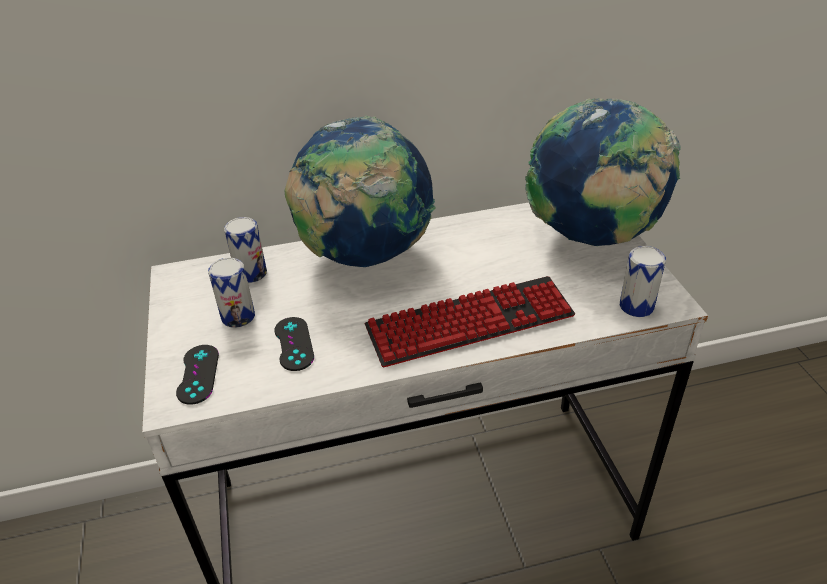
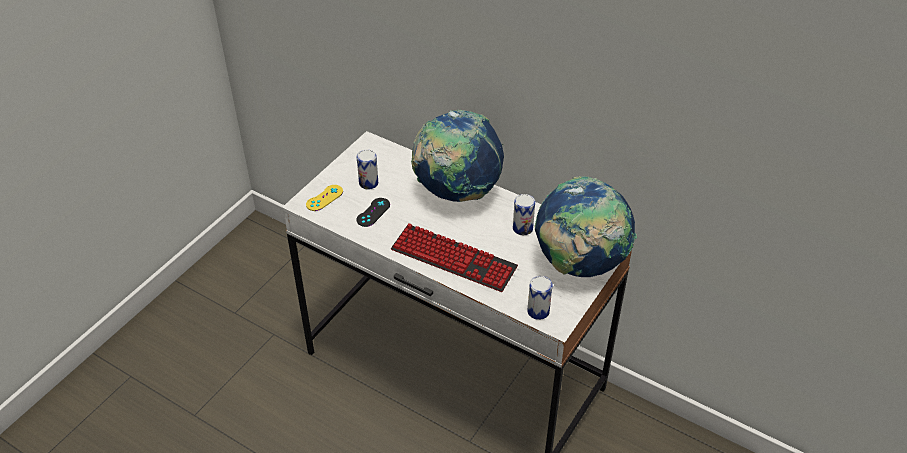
camera: 45 degrees right, 5 degrees up
(198, 374) = (324, 198): black game controller -> yellow game controller
(251, 273) = (399, 165): can -> can (522, 228)

